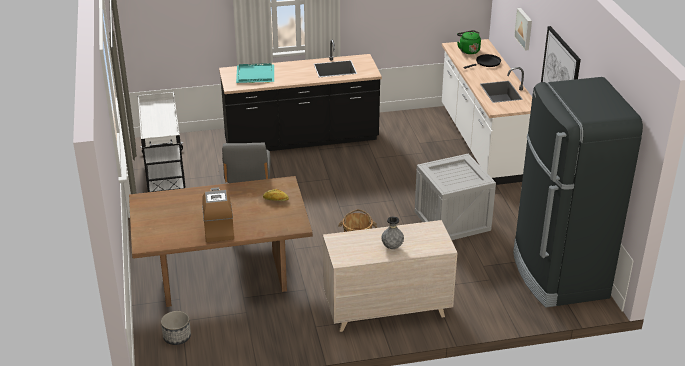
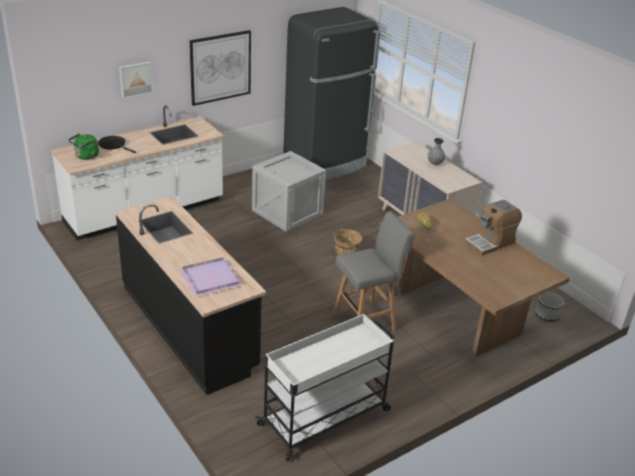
camera: 115 degrees left, 0 degrees up
(254, 74) = (209, 279): turquoise tray -> purple tray

